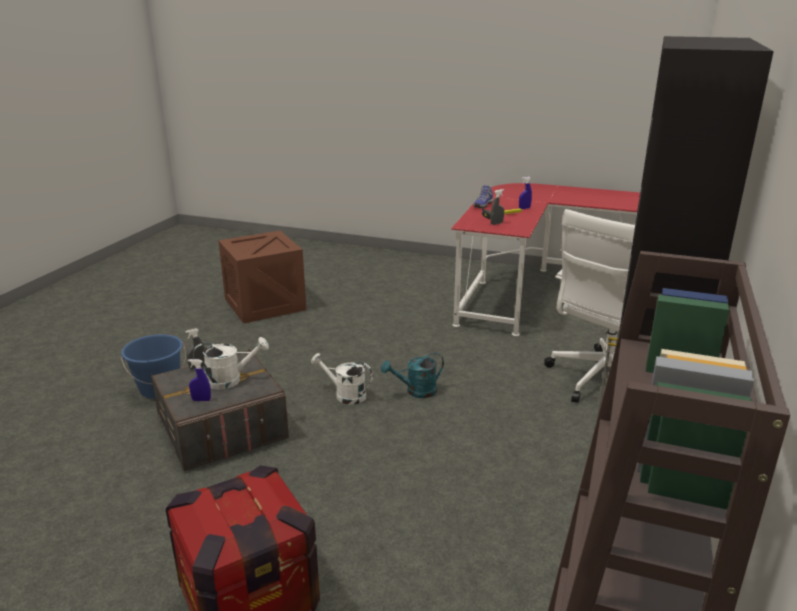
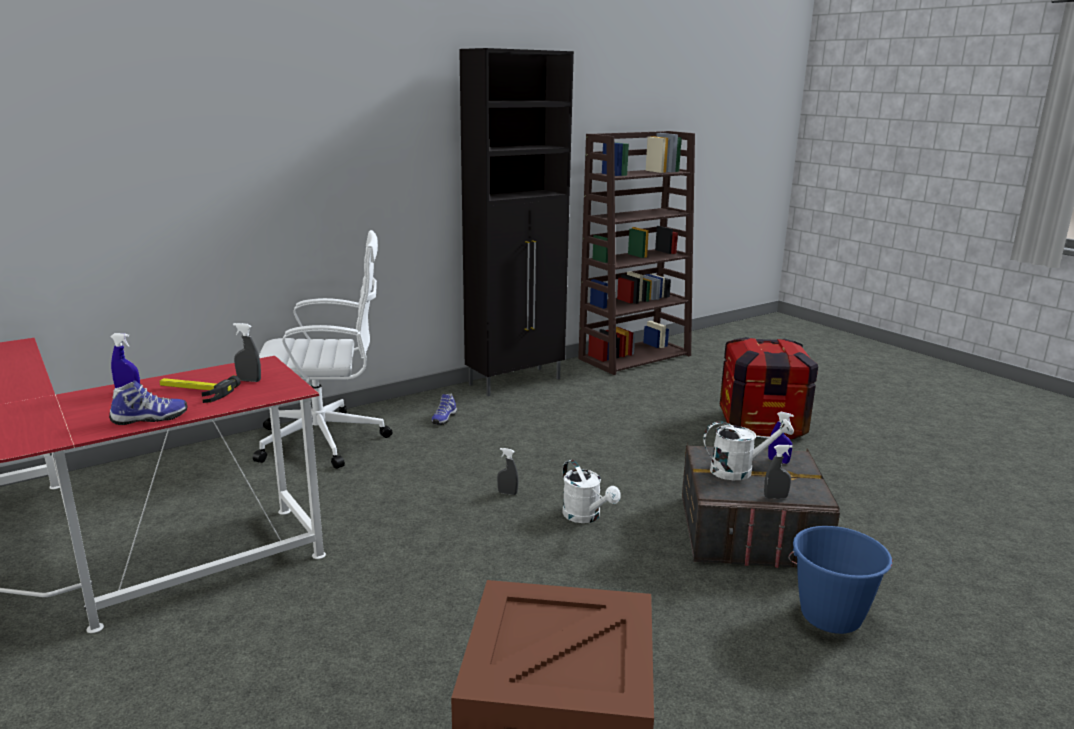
camera: 145 degrees left, 5 degrees down
(230, 380) = (739, 470): white watering can -> white watering can turned 150 degrees clockwise
(416, 391) = (507, 493): turquoise watering can -> grey spray bottle
(575, 440) = (443, 418): none -> shoe

